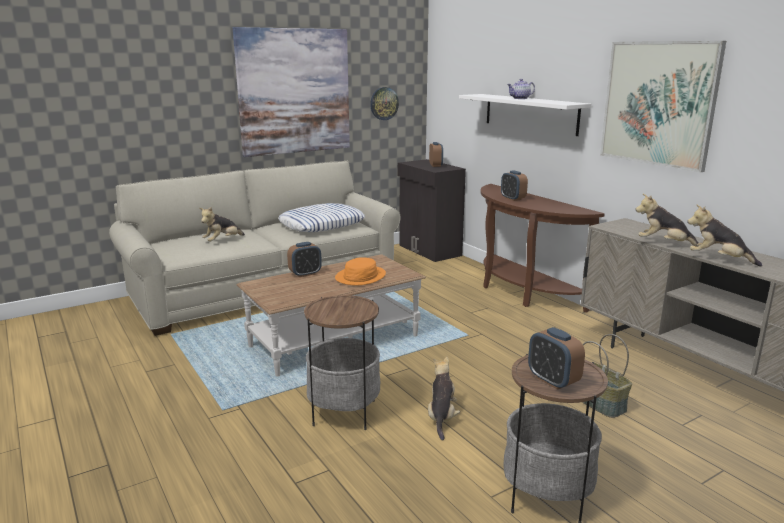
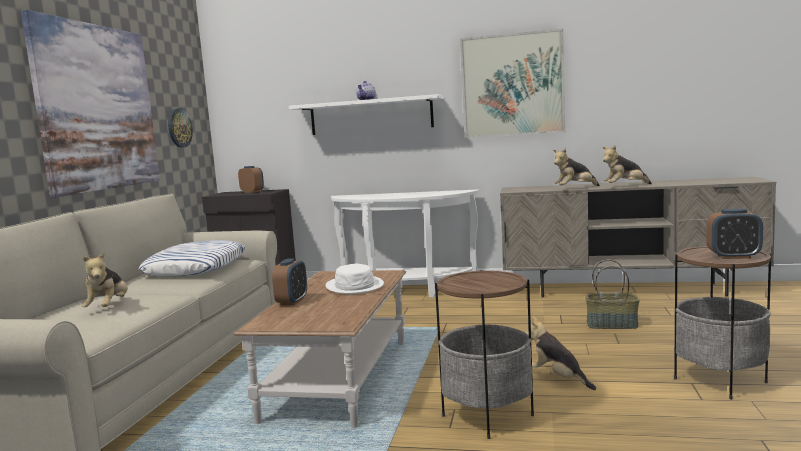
camera: 45 degrees left, 10 degrees down
(360, 277) = (355, 286): orange hat -> white hat
(513, 198) = (388, 196): alarm clock -> none
(520, 292) = (405, 291): brown console table -> white console table

